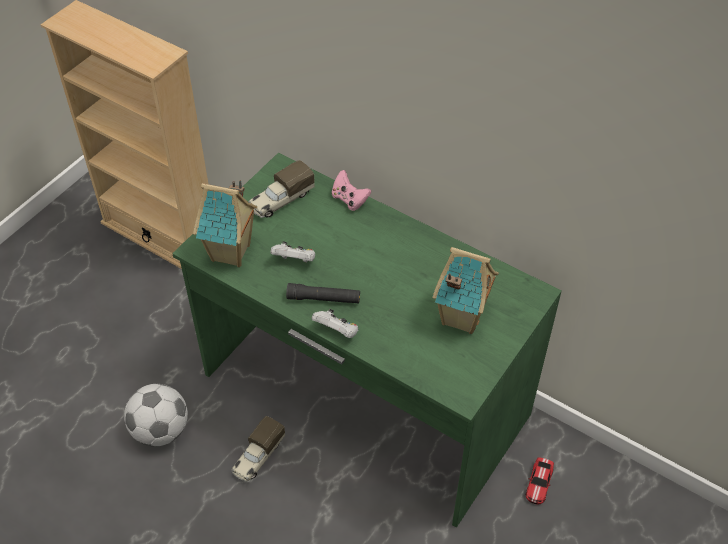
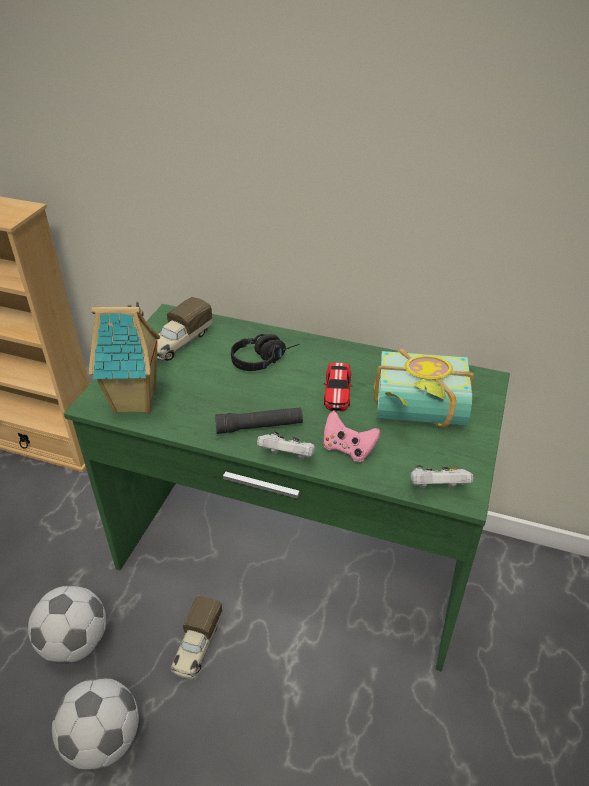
camera: 15 degrees left, 10 degrees down
(169, 511) = (103, 740): none -> football
(295, 261) = (213, 395): white game controller -> white game controller (436, 488)
(349, 200) = (253, 331): pink game controller -> pink game controller (348, 449)
(349, 232) = (264, 359): none -> black headphones
(460, 316) = (419, 415): toy house -> book
(539, 483) = (505, 600): toy car -> toy car (337, 391)

